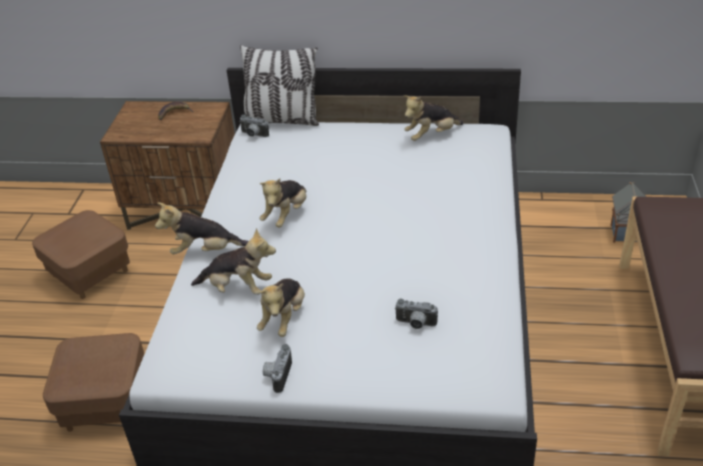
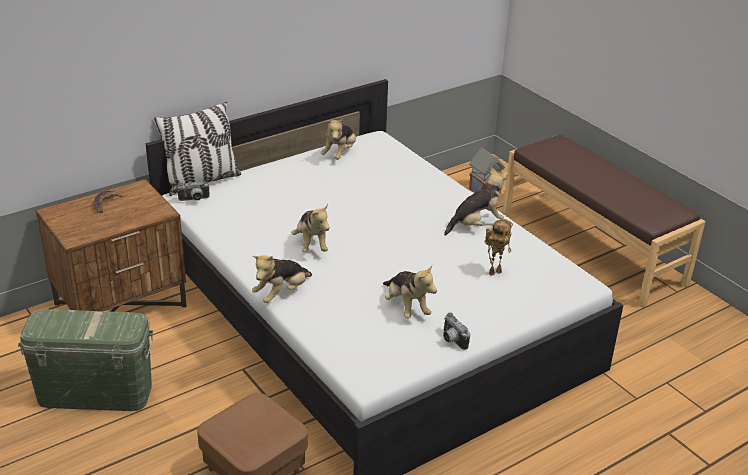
camera: 45 degrees left, 5 degrees down
(90, 273) = (96, 392): brown ottoman -> green storage box
(237, 288) = (345, 304): plush toy -> plush toy (476, 224)
(415, 324) = (495, 272): camera -> toy robot

